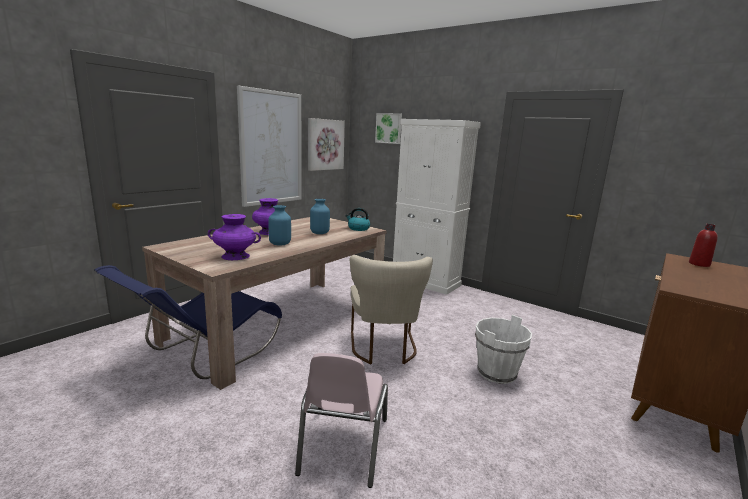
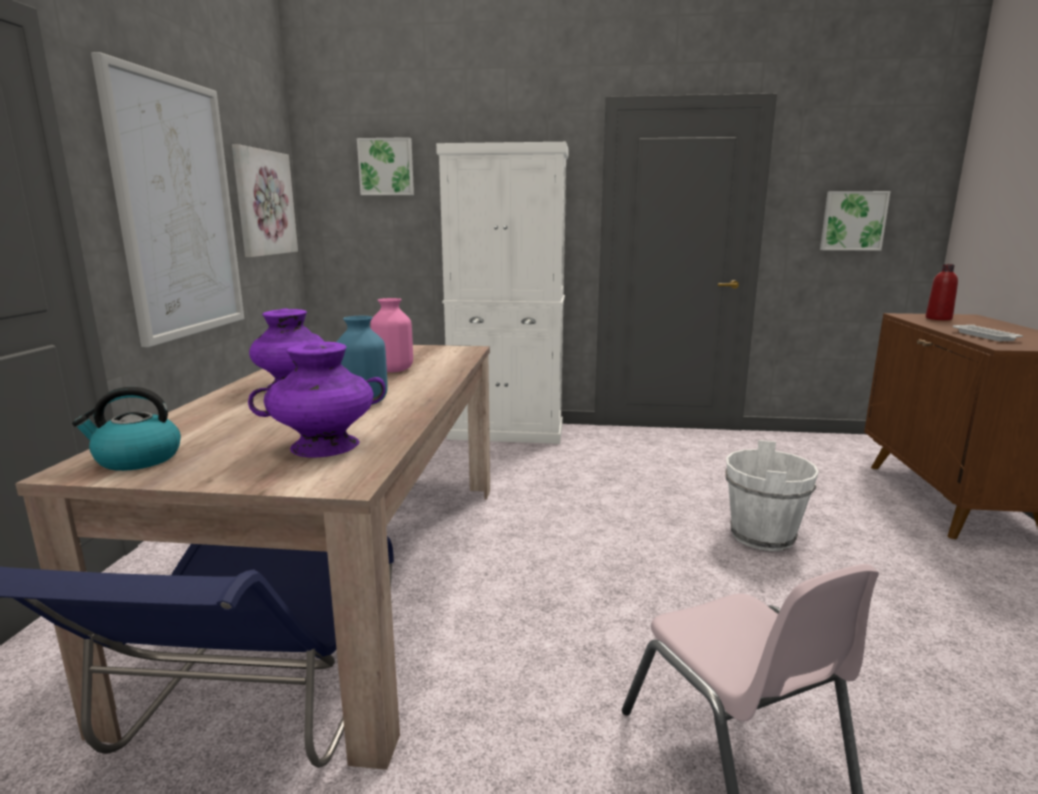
camera: 30 degrees left, 0 degrees up
(320, 233) = (394, 370): blue vase -> pink vase
(358, 228) = (442, 351): kettle -> kettle (137, 459)
(384, 349) = (582, 558): beige chair -> none
(678, 182) = (853, 221): none -> picture
(689, 281) = (986, 336): none -> white tray

